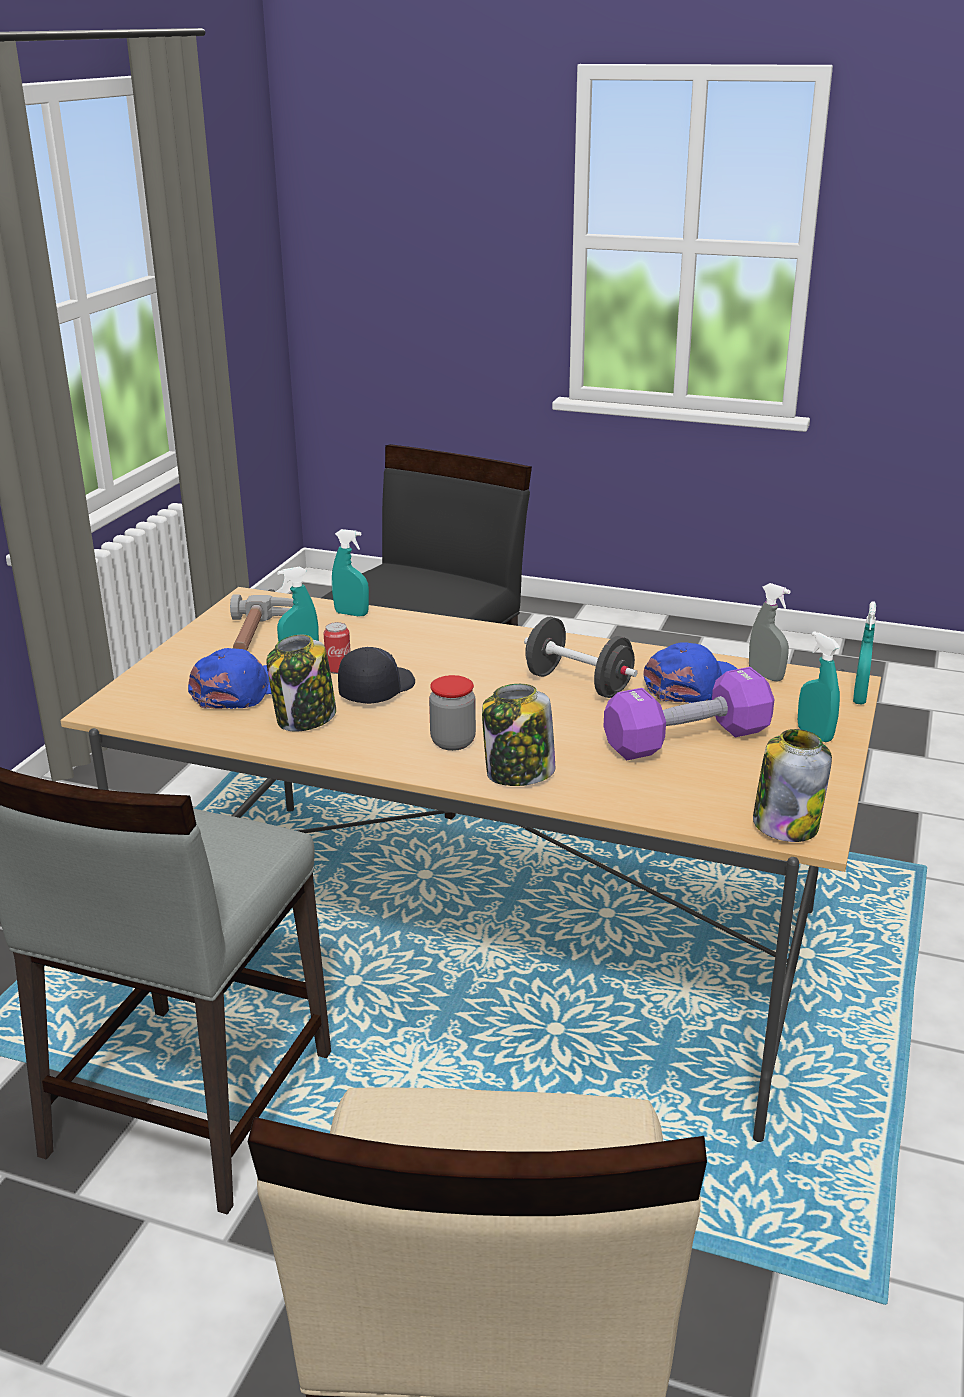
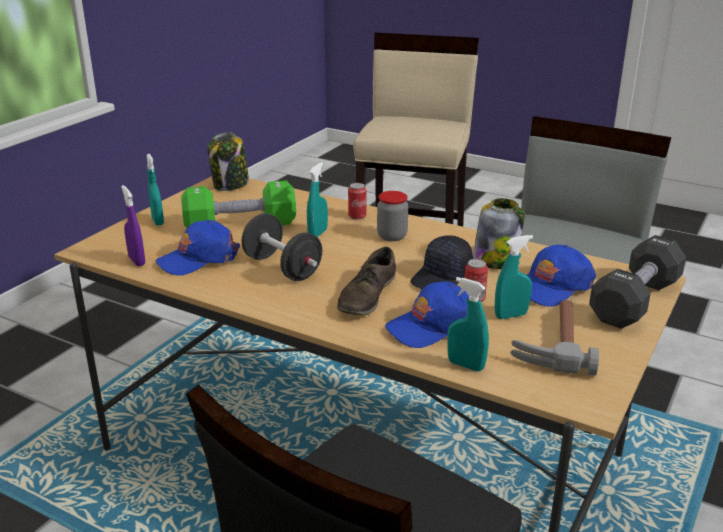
camera: 170 degrees left, 0 degrees up
(150, 683) = (635, 301): none -> black dumbbell
(384, 640) = (433, 326): none -> blue cap
(461, 662) = (367, 296): none -> brown shoe
(518, 773) = (357, 216): jar -> can
(687, 740) = (240, 225): purple dumbbell -> green dumbbell
(766, 676) = (137, 261): grey spray bottle -> purple spray bottle
(859, 697) = (94, 240): turquoise spray bottle -> turquoise spray bottle (317, 234)

